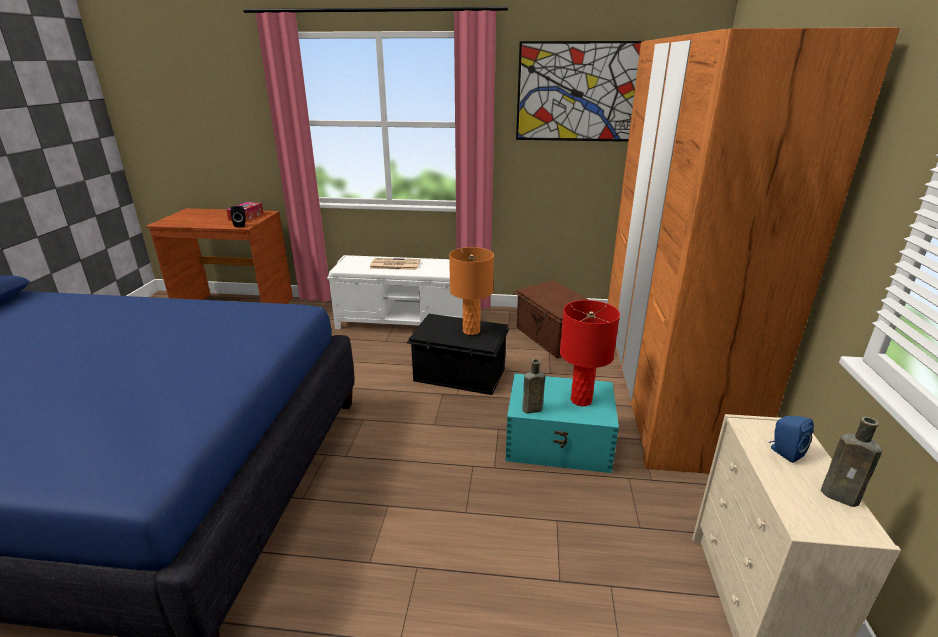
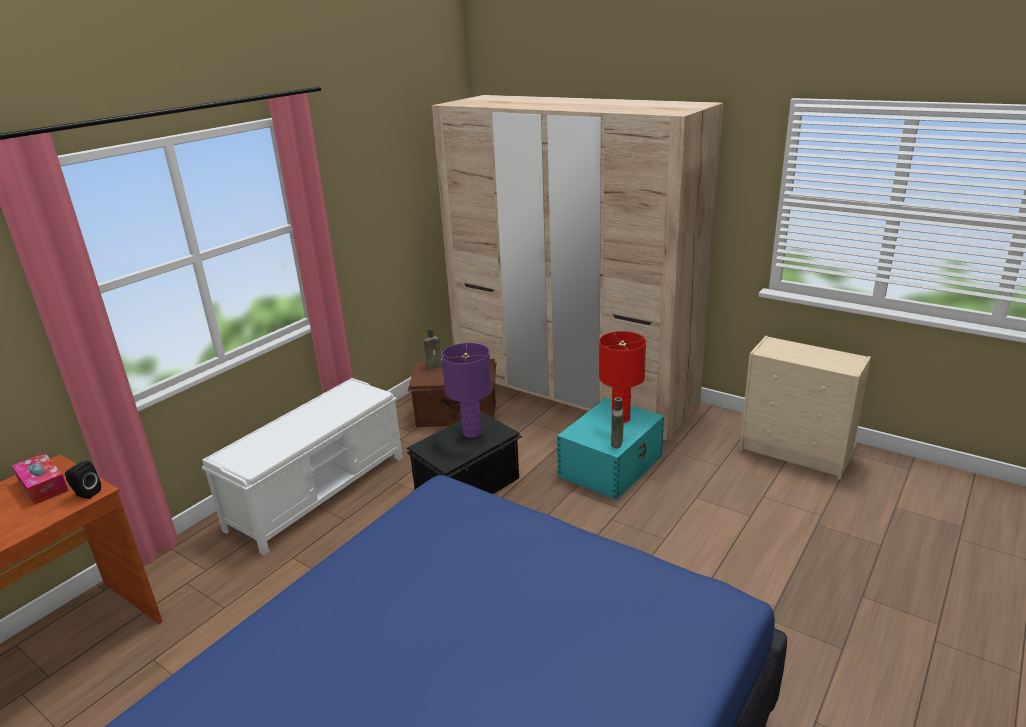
camera: 60 degrees left, 0 degrees up
(394, 265) = (294, 429): newspaper -> none
(471, 331) = (472, 432): orange table lamp -> purple table lamp
(584, 92) = (386, 161): picture -> none
(663, 380) = (572, 390): orange wardrobe -> beige wardrobe
(784, 452) = (792, 352): blue speaker -> none
(842, 497) = (832, 353): brown bottle -> brown bottle (435, 366)

